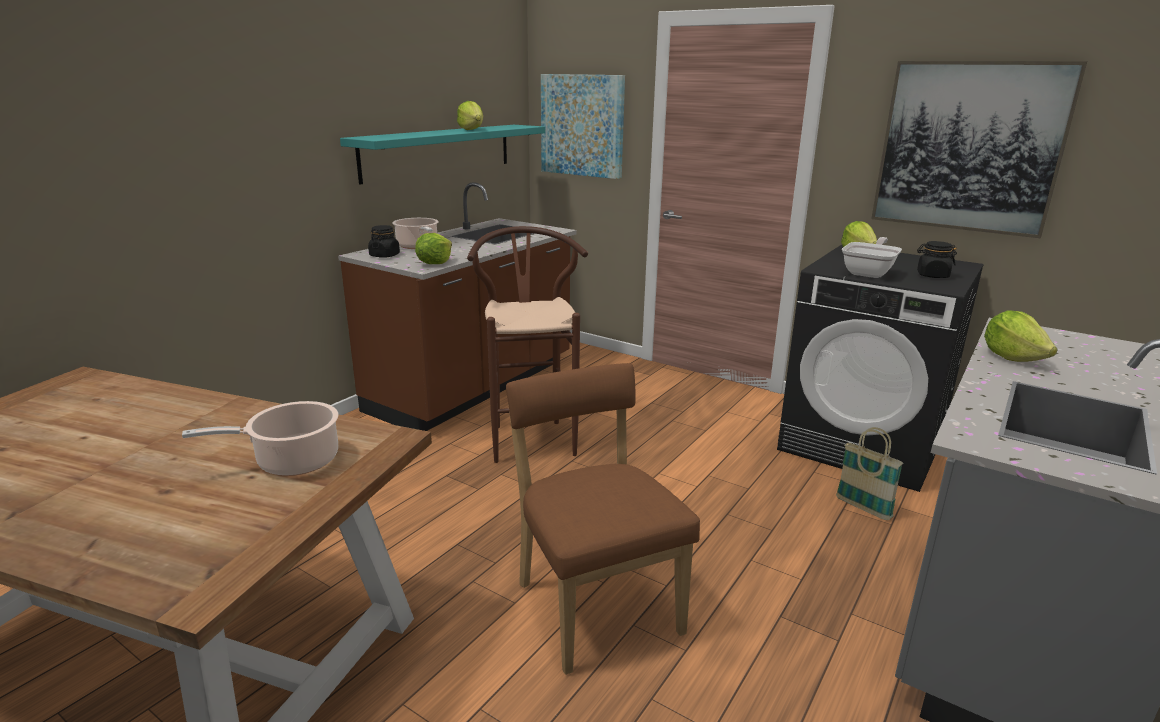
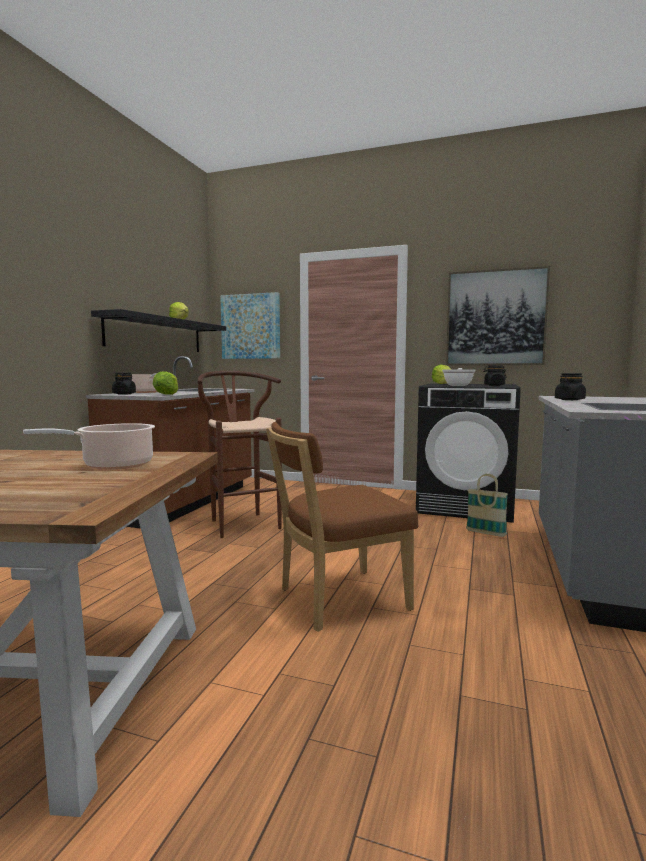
camera: 15 degrees left, 15 degrees down
(439, 151) = (156, 334): turquoise shelf -> black shelf
(594, 603) = (337, 600): brown chair -> brown chair turned 75 degrees counterclockwise
(1012, 357) = (569, 399): lettuce -> black jar

